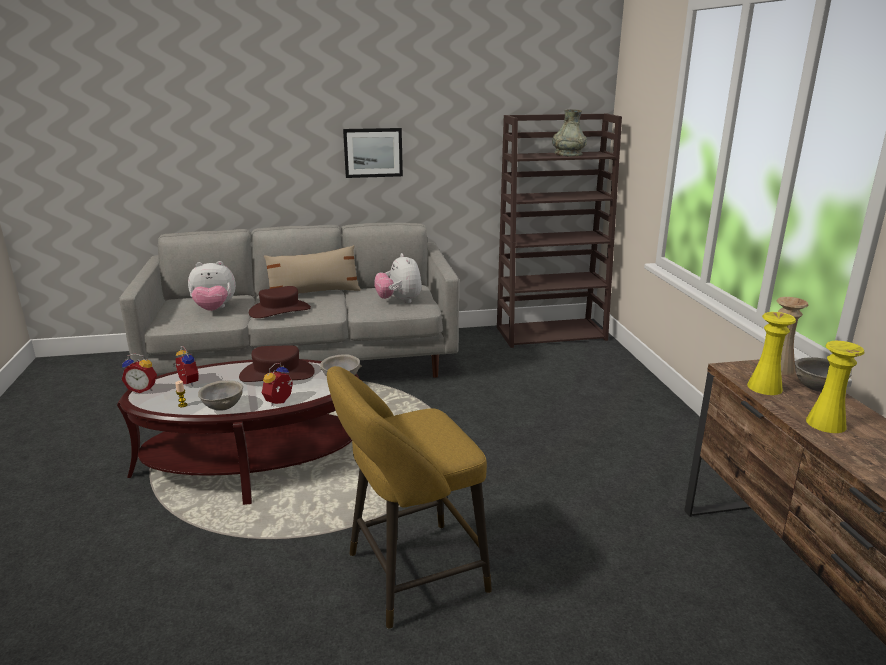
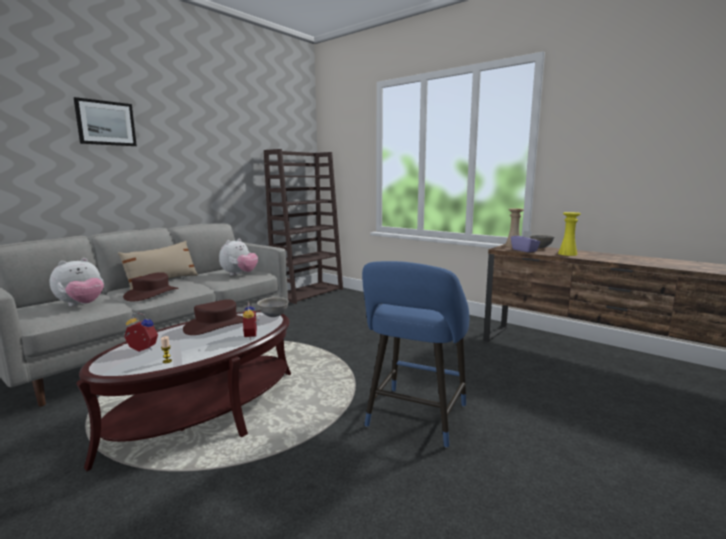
camera: 40 degrees left, 10 degrees down
(143, 389) = (100, 365): alarm clock -> none
(222, 408) = (210, 352): grey bowl -> none
(373, 152) = (179, 173): picture -> picture (106, 123)
(399, 301) = (239, 274): plush toy -> plush toy turned 90 degrees counterclockwise
(409, 575) = (415, 419): yellow stool -> blue stool
(568, 154) = (304, 175): grey vase -> none
(764, 387) = (524, 250): yellow vase -> purple tissue box

